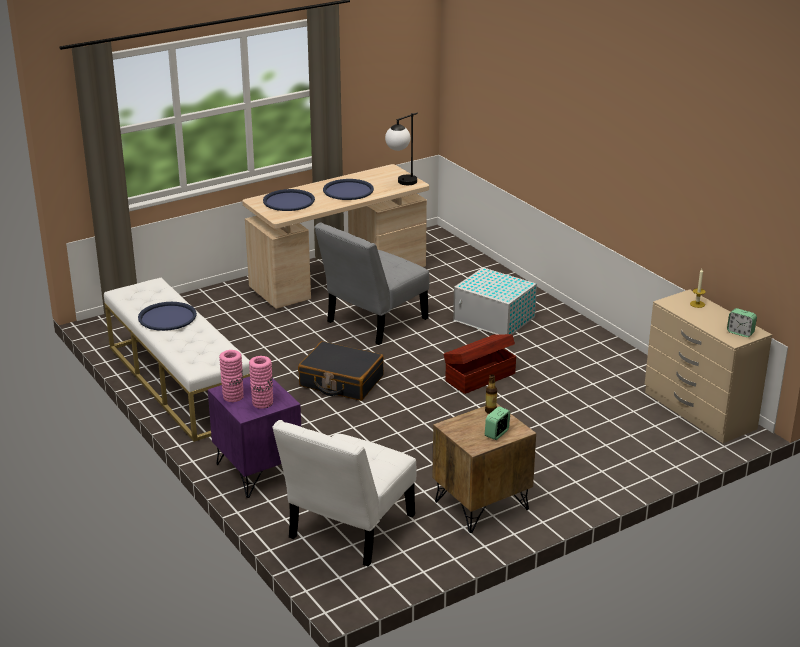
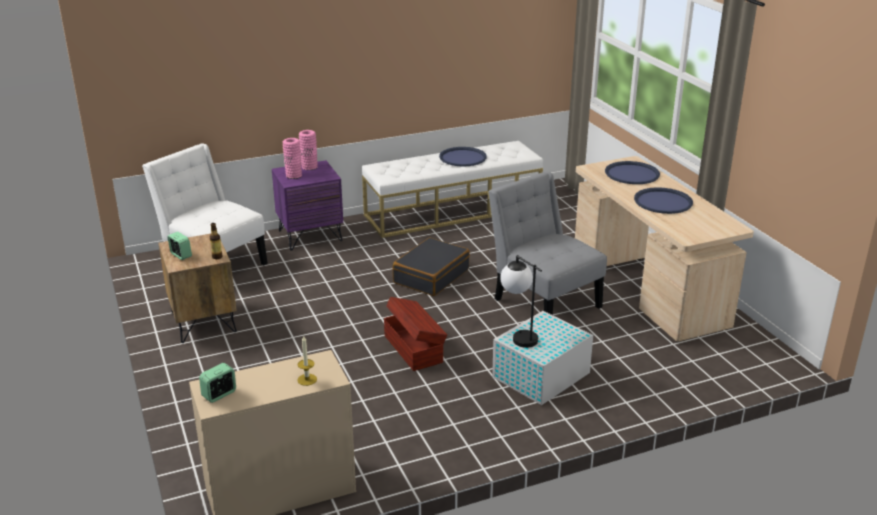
camera: 100 degrees right, 0 degrees up
(401, 184) = (686, 230): table lamp -> table lamp (518, 336)

